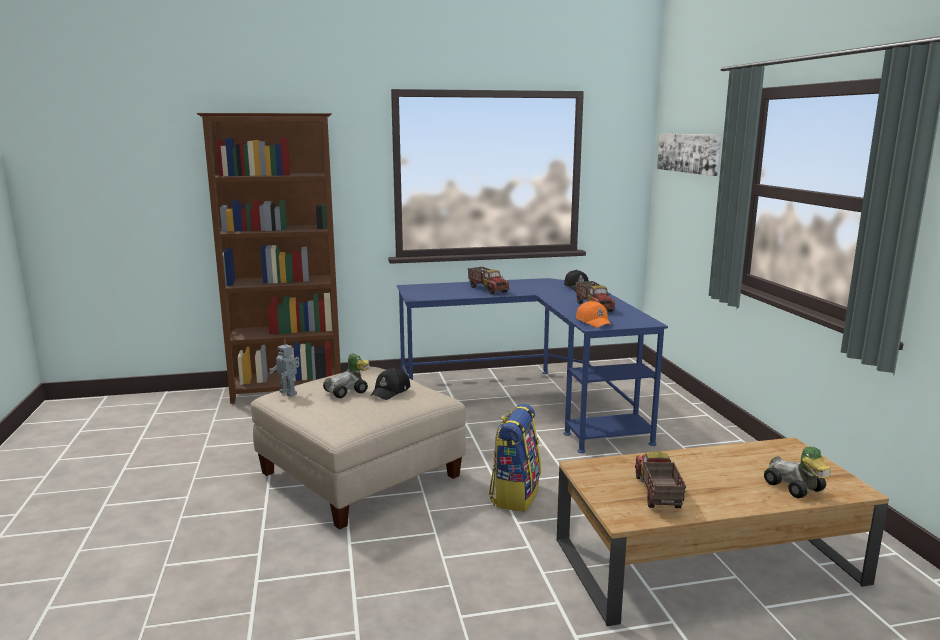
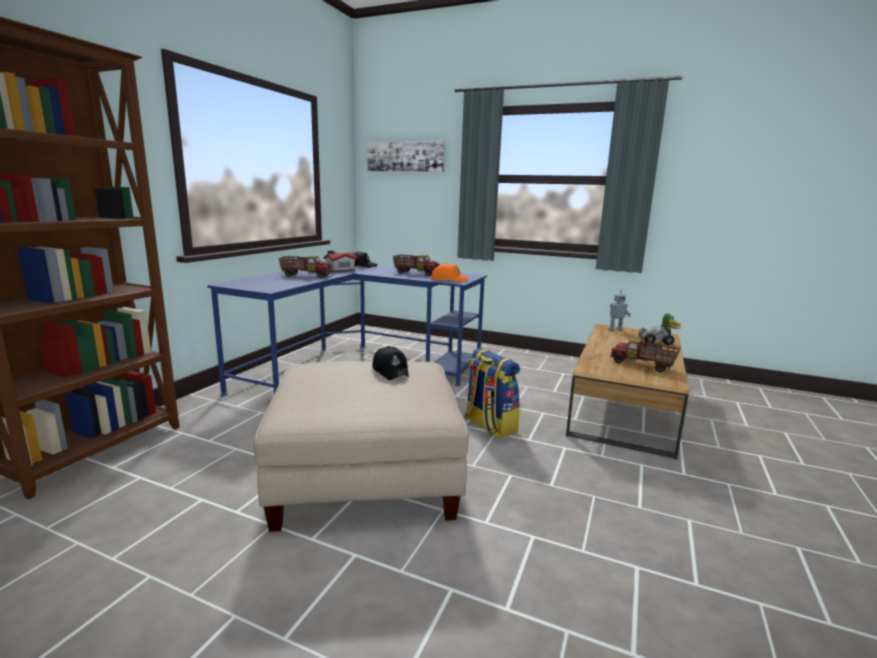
camera: 55 degrees left, 0 degrees up
(289, 393) = (297, 410): toy robot -> toy robot (615, 330)
(348, 391) = (358, 384): toy car -> none
(538, 288) = (339, 270): none -> toy house

